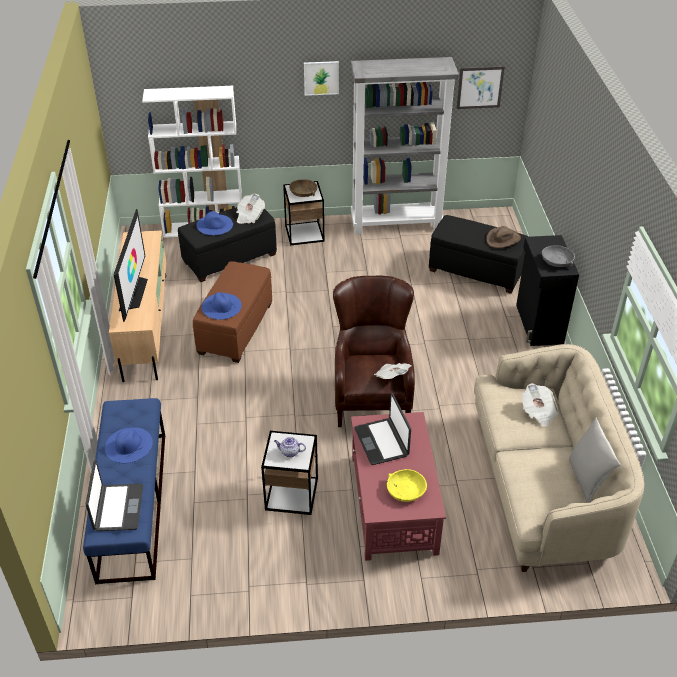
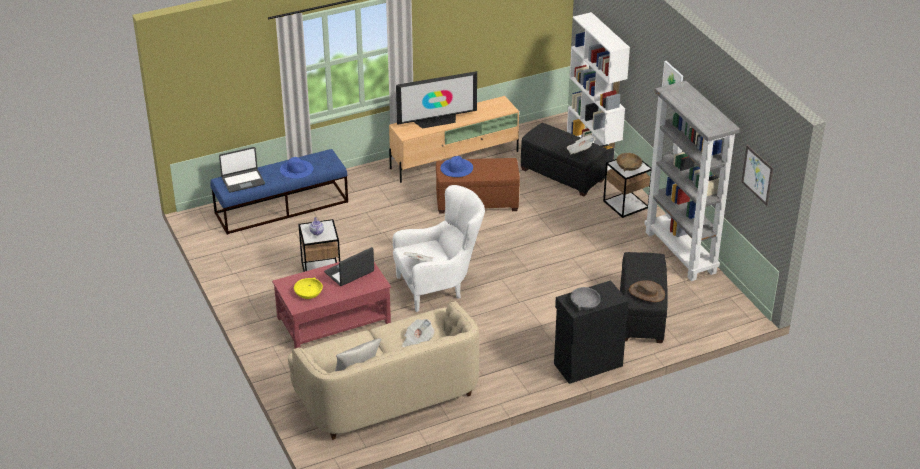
camera: 70 degrees right, 5 degrees down
(214, 224) = (556, 137): blue hat -> none
(371, 396) = (439, 286): brown armchair -> white armchair

